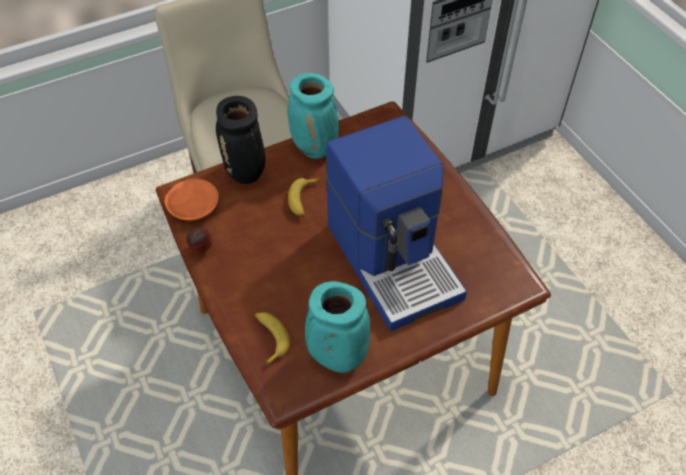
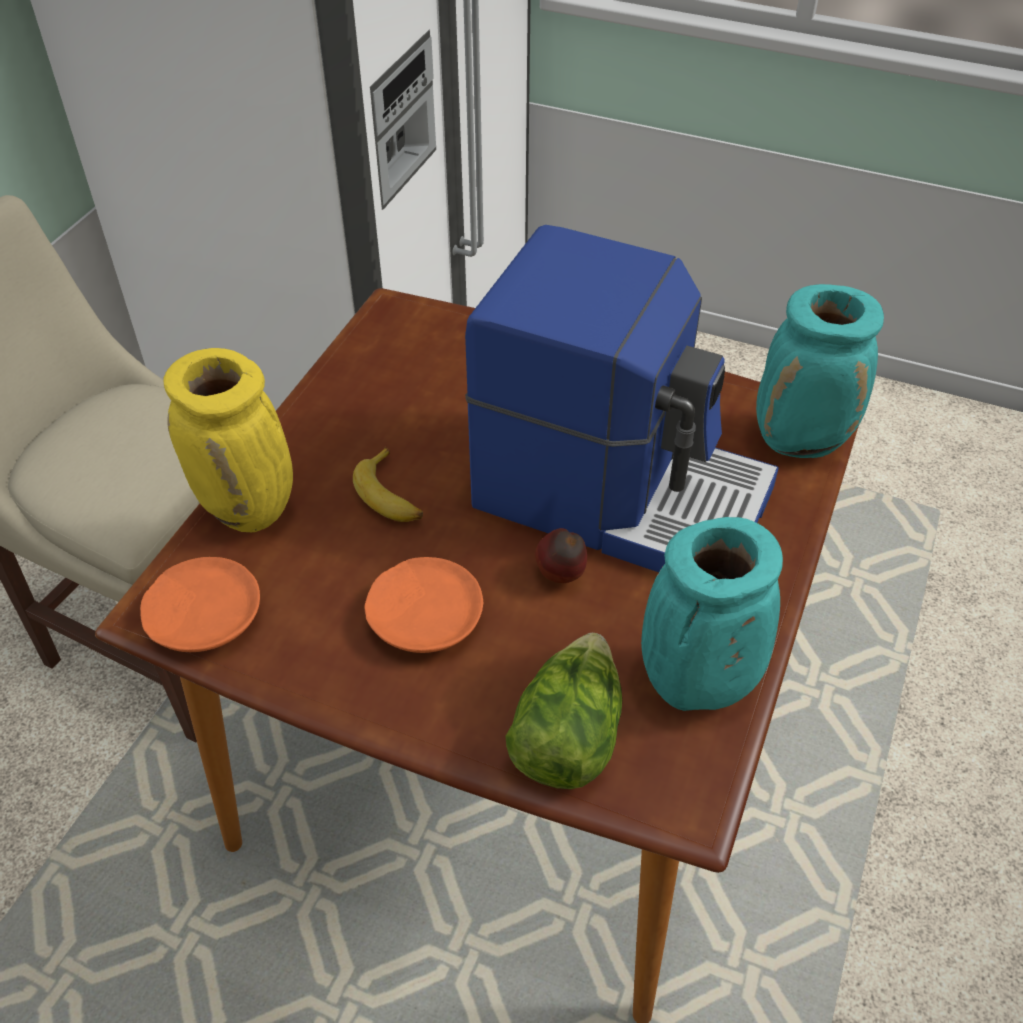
camera: 40 degrees left, 5 degrees down
(201, 249) = (295, 677): apple -> apple (561, 576)
(247, 173) = (251, 511): black vase -> yellow vase
(266, 258) = (425, 616): none -> orange plate
(269, 338) = (566, 735): banana -> lettuce
(315, 149) = (330, 412): turquoise vase -> turquoise vase (801, 441)

